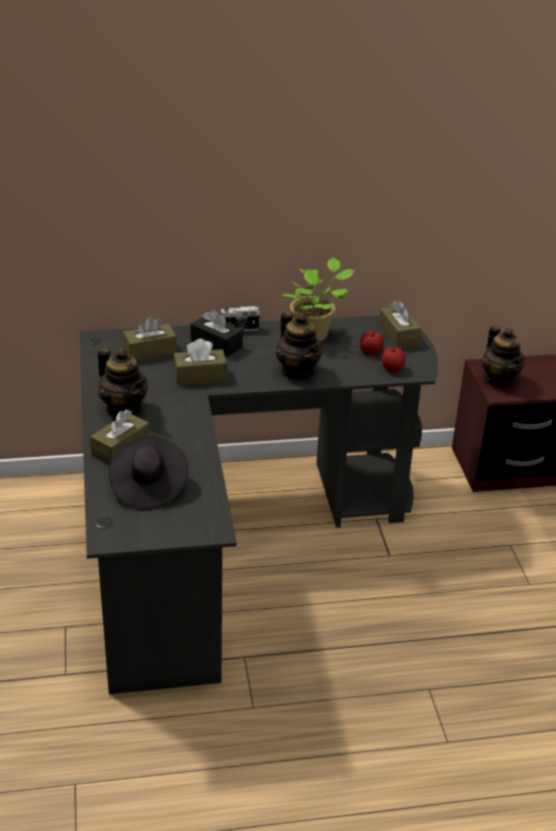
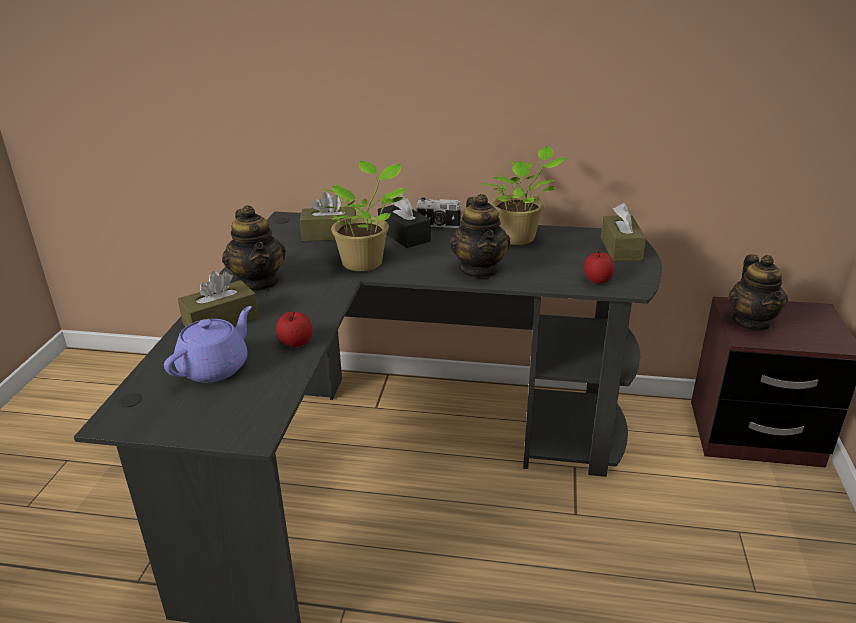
camera: 20 degrees right, 5 degrees down
(148, 487) = (215, 367): black hat -> purple teapot
(200, 376) = (365, 262): brown tissue box -> potted plant
(370, 352) = (578, 261): apple -> apple (295, 343)

